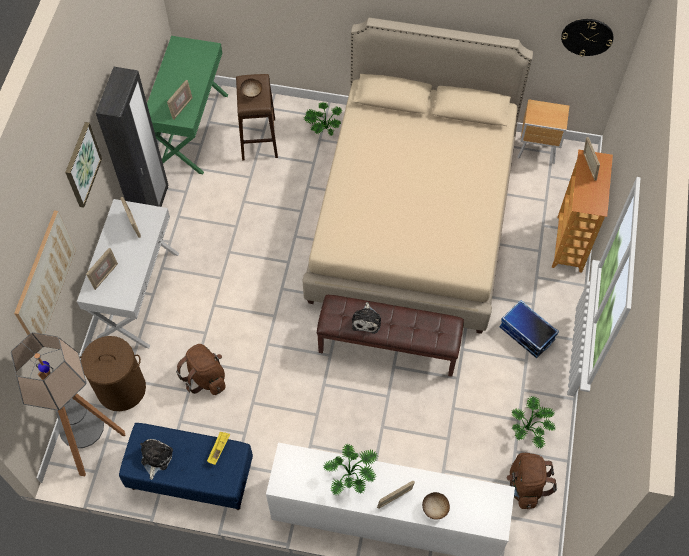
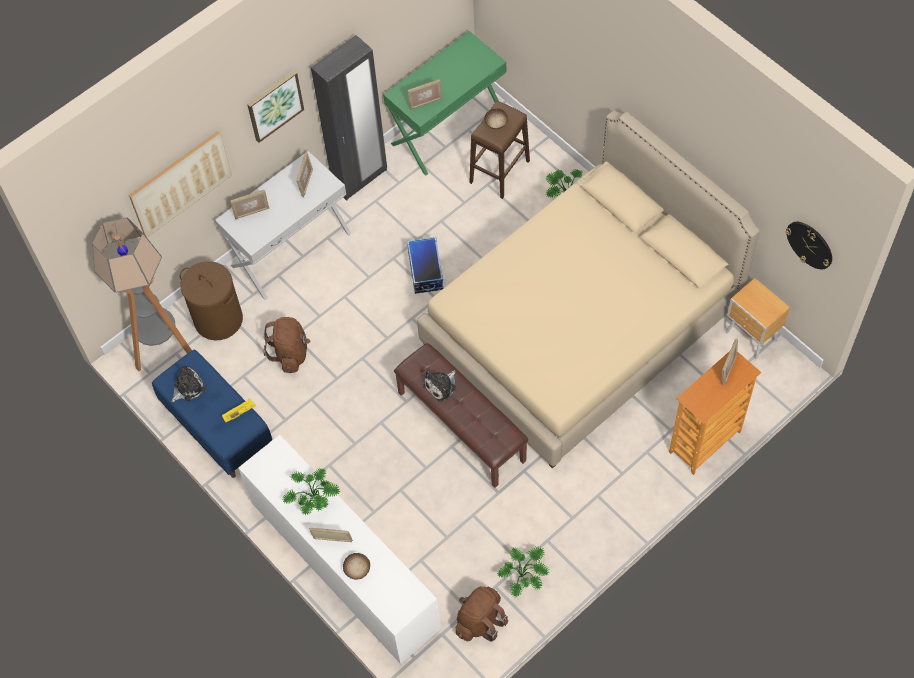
camera: 40 degrees right, 0 degrees up
(526, 334) = (592, 495): storage box -> storage box (425, 271)

